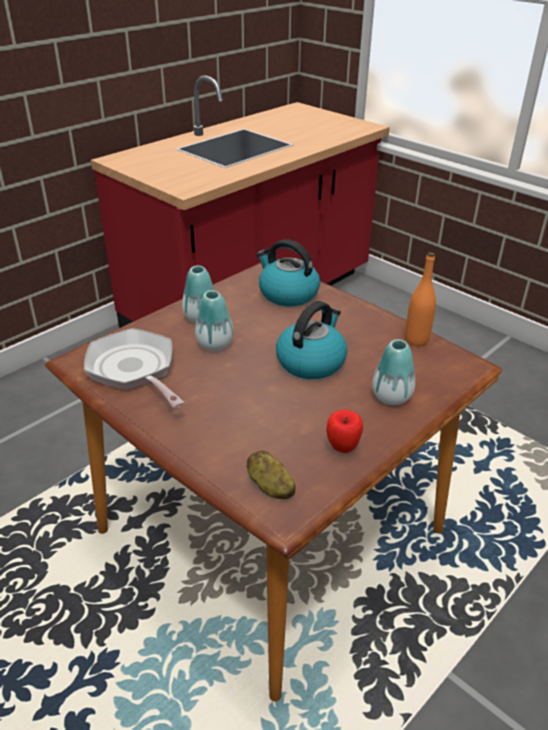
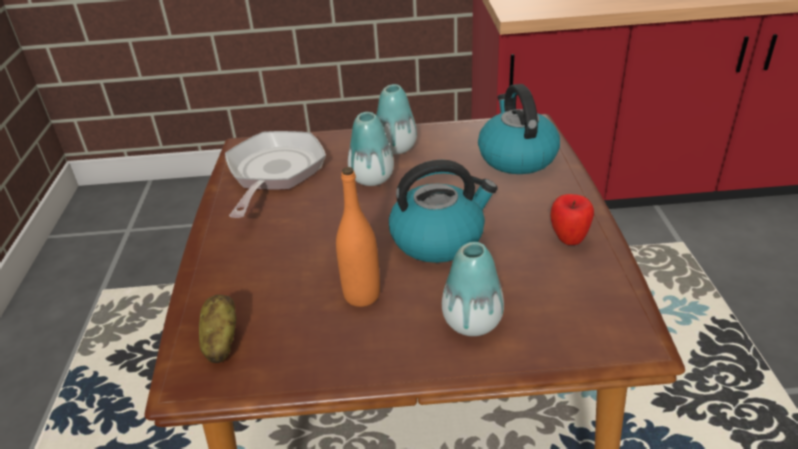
camera: 45 degrees right, 0 degrees up
(342, 448) = (337, 347): apple -> apple (568, 240)
(416, 340) = (602, 272): orange bottle -> orange bottle (362, 295)

